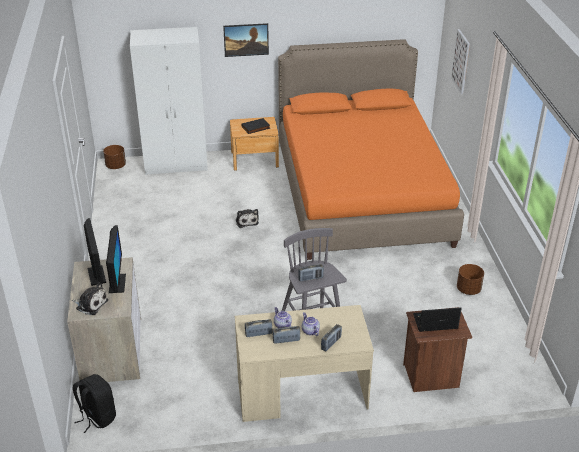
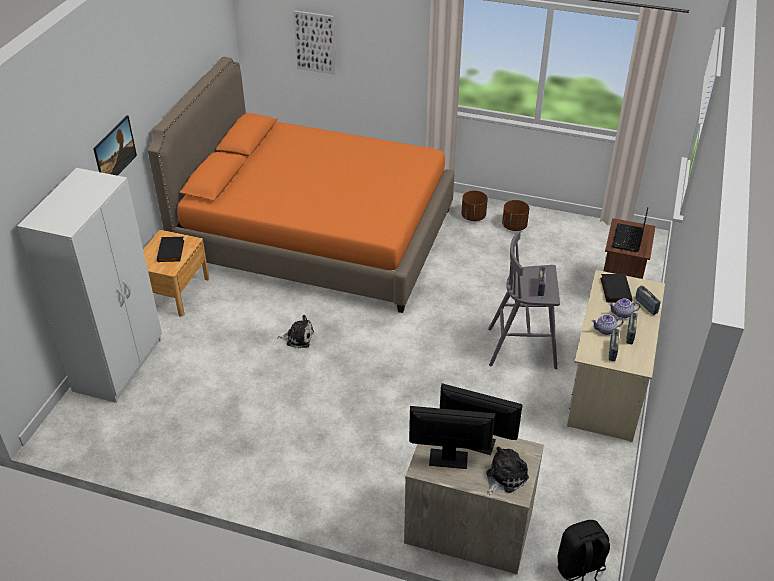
camera: 65 degrees left, 5 degrees up
(116, 166) = (65, 428): brown planter -> brown planter (473, 216)
(340, 320) = (614, 290): none -> black book

